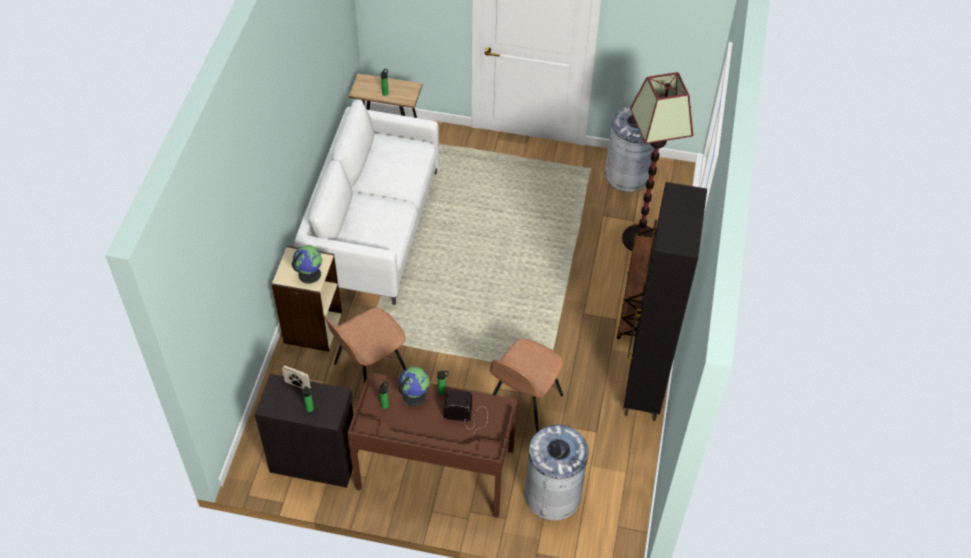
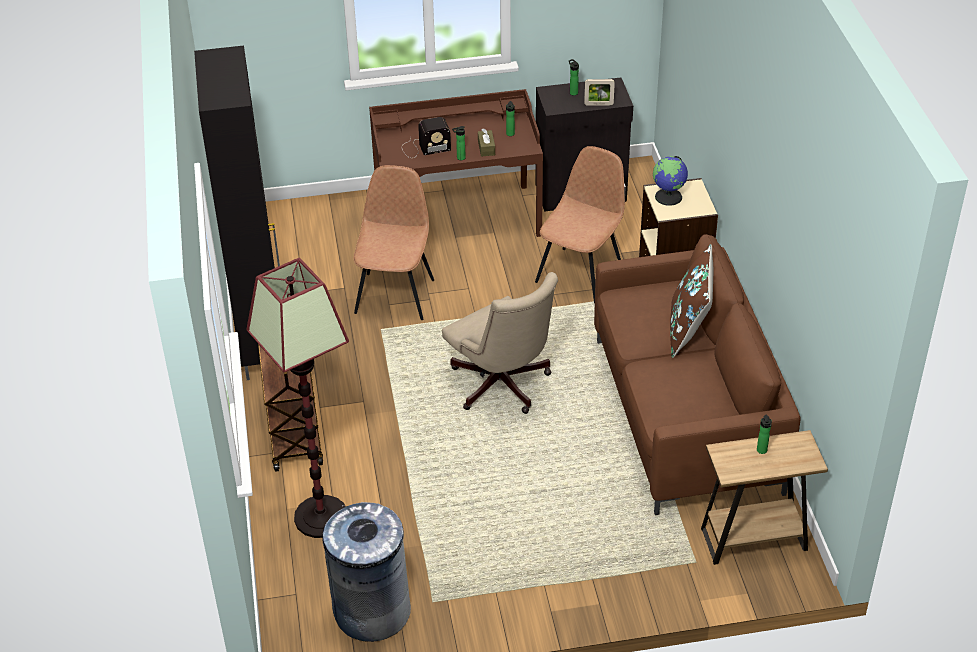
camera: 160 degrees right, 10 degrees down
(359, 205) = (688, 330): none -> brown pillow
(373, 229) = (685, 415): white sofa -> brown sofa
(414, 395) = (486, 148): globe -> brown tissue box
(481, 291) = (503, 387): none -> beige office chair
(553, 495) = (330, 232): grey trash can -> none

